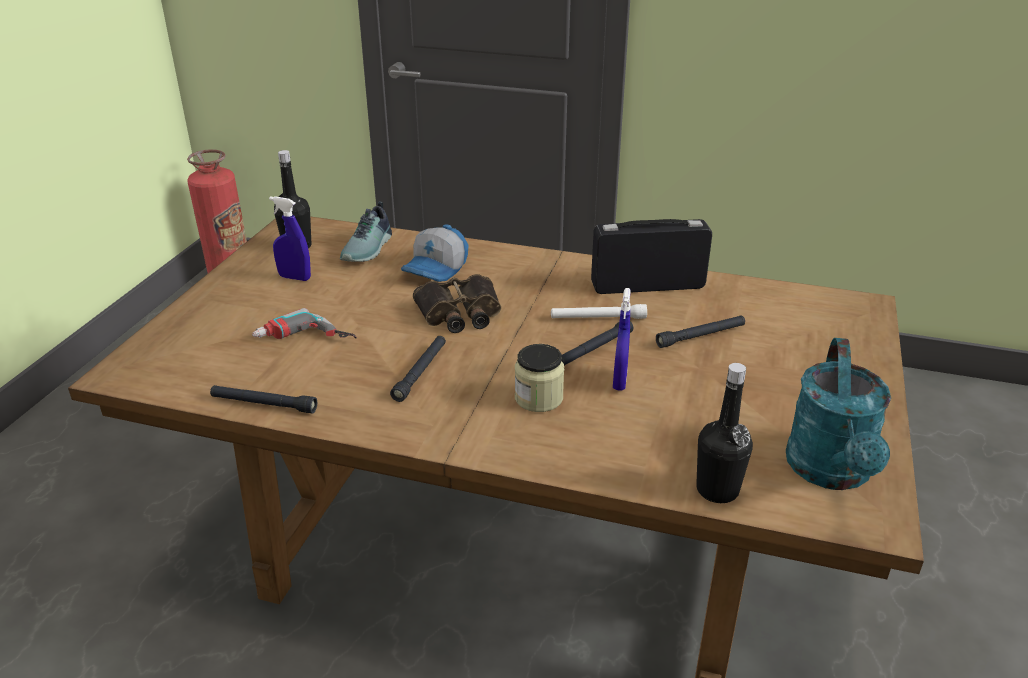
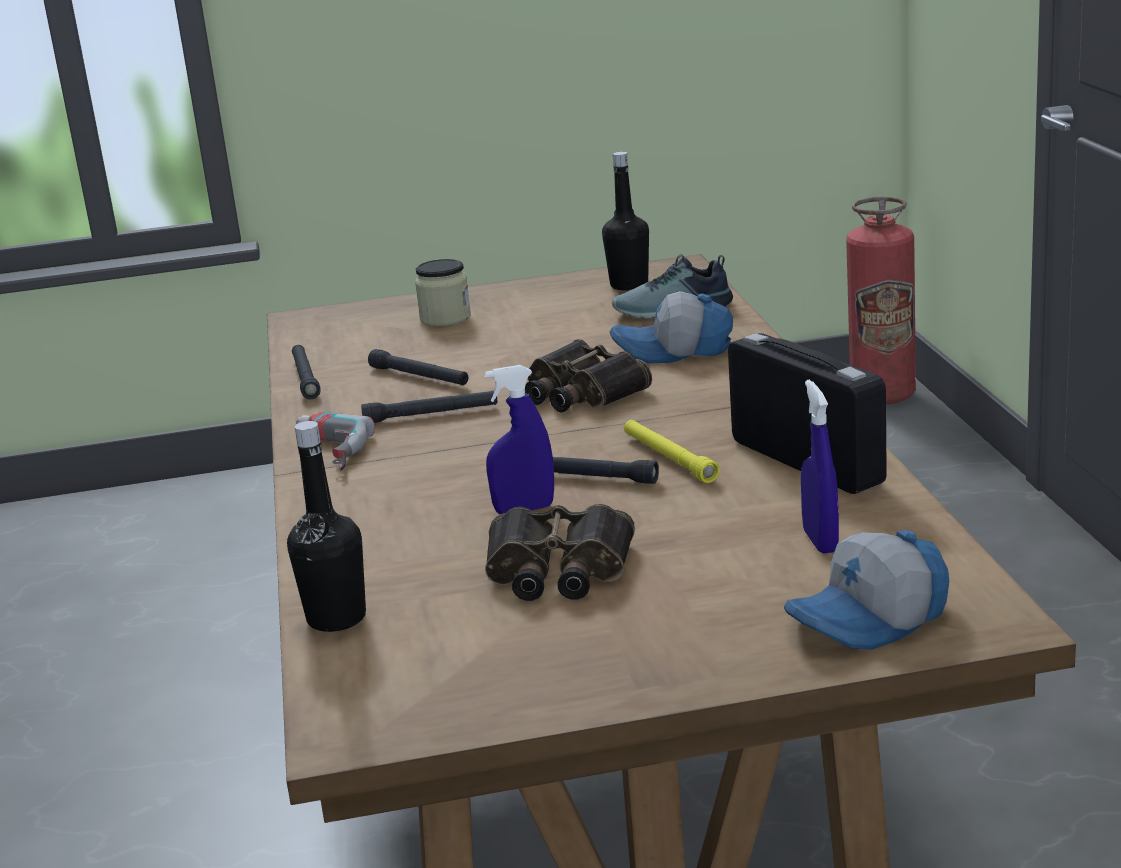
camera: 65 degrees right, 10 degrees down
(295, 277) = (558, 307): blue spray bottle -> blue spray bottle (820, 541)
(304, 341) = (435, 353): power drill -> power drill (322, 452)
(538, 398) = (439, 480): jar -> jar (445, 318)
(598, 318) = (669, 459): white flashlight -> yellow flashlight
(701, 336) = (704, 527): black flashlight -> black flashlight (419, 377)
(716, 394) = (557, 570): none -> binoculars
(831, 473) = (436, 682): turquoise watering can -> none
(843, 329) = (870, 620): none -> cap

